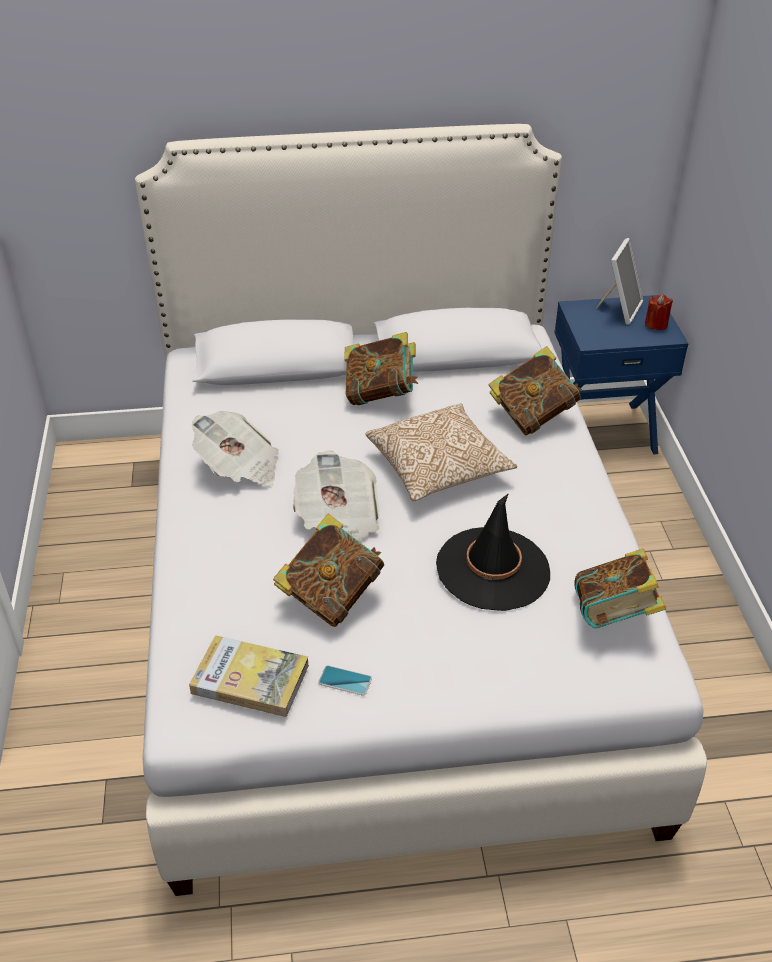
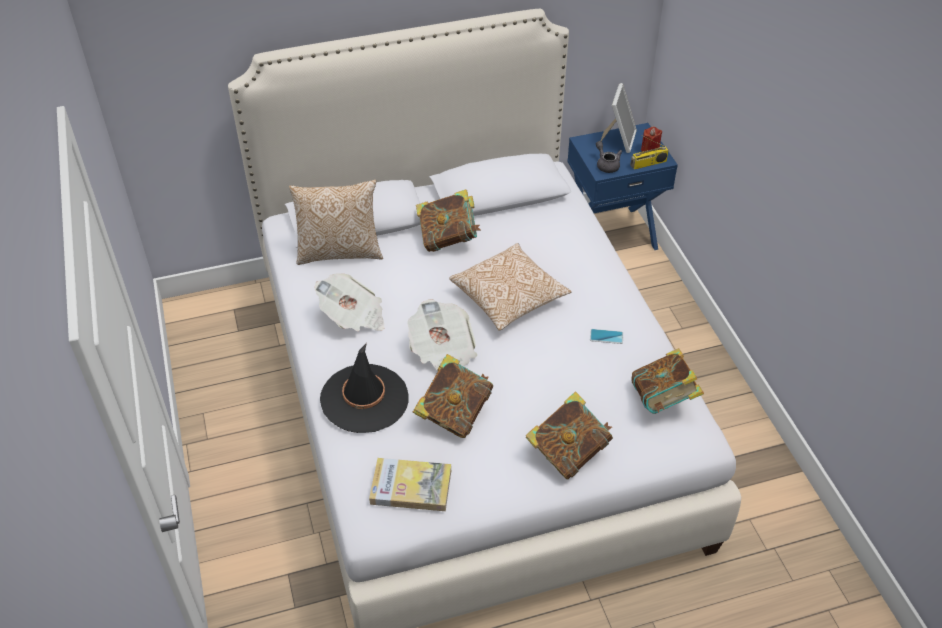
camera: 10 degrees left, 5 degrees up
(245, 394) = (339, 252): none -> pillow
(345, 681) = (480, 478): phone -> phone (606, 337)
(493, 569) = (568, 375): black hat -> black hat (364, 398)
(533, 416) = (571, 244): book -> book (567, 452)
(598, 334) = (606, 164): none -> grey teapot
(651, 339) = (648, 164): none -> radio

